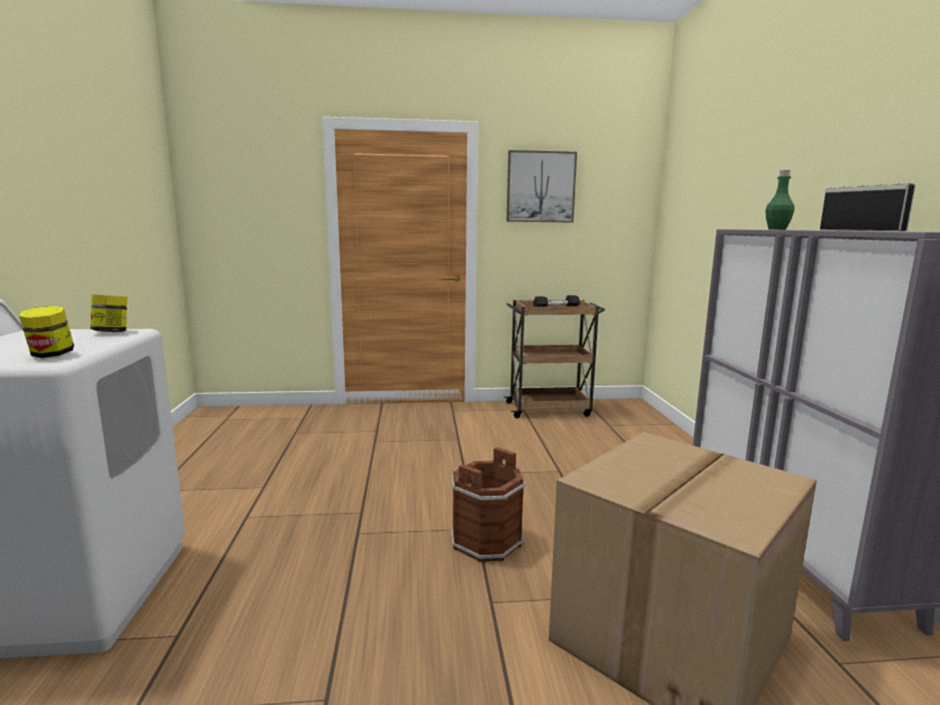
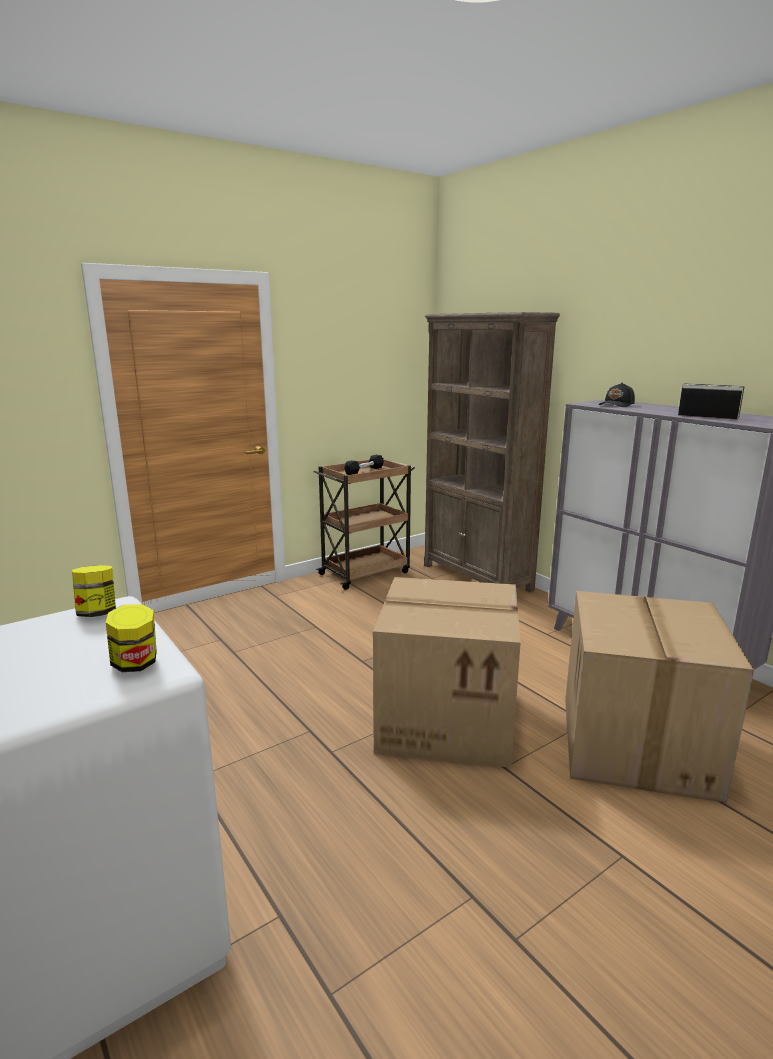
camera: 30 degrees left, 5 degrees up
(487, 541) = (448, 718): brown bucket -> cardboard box
(540, 187) = (334, 344): picture -> none
(657, 434) = (477, 577): none -> brown bookcase
(777, 229) = (617, 405): green bottle -> black cap

